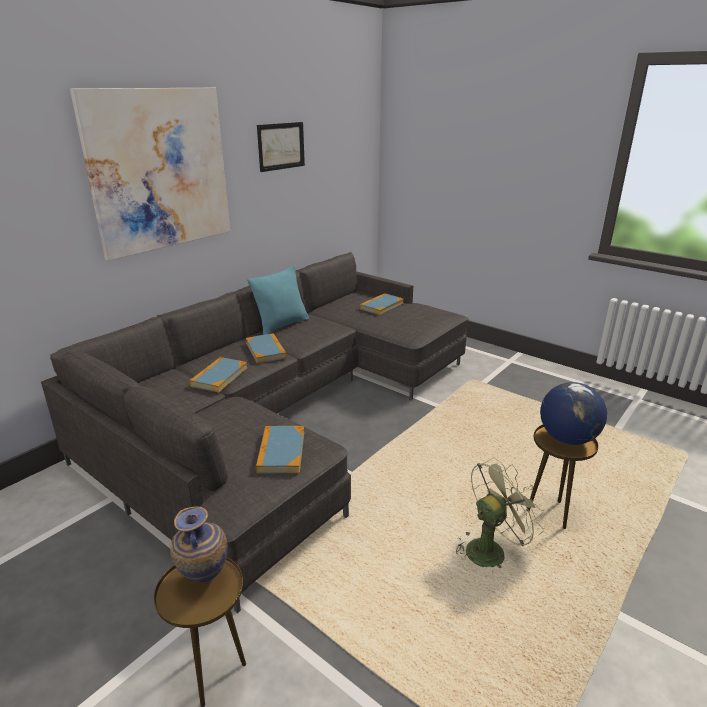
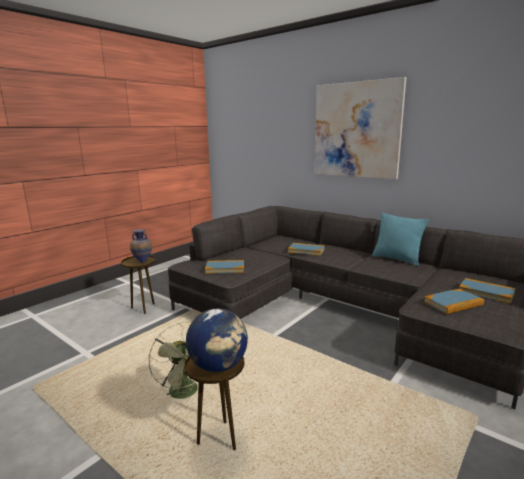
camera: 90 degrees right, 10 degrees down
(266, 350) = (349, 258): book -> book (453, 303)
(281, 146) = (471, 121): picture -> none

